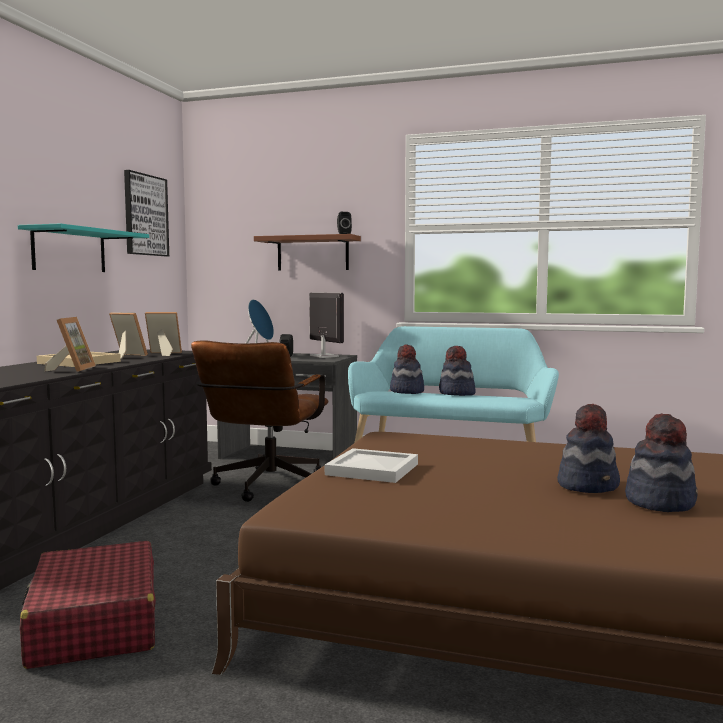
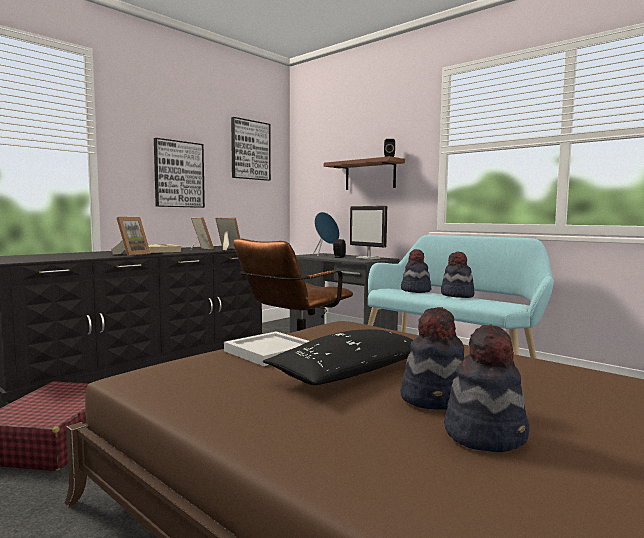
camera: 25 degrees right, 0 degrees up
(69, 250) = (179, 174): turquoise shelf -> picture
(324, 356) = (368, 258): monitor -> monitor turned 150 degrees clockwise
(486, 477) = (350, 373): none -> black pillow

